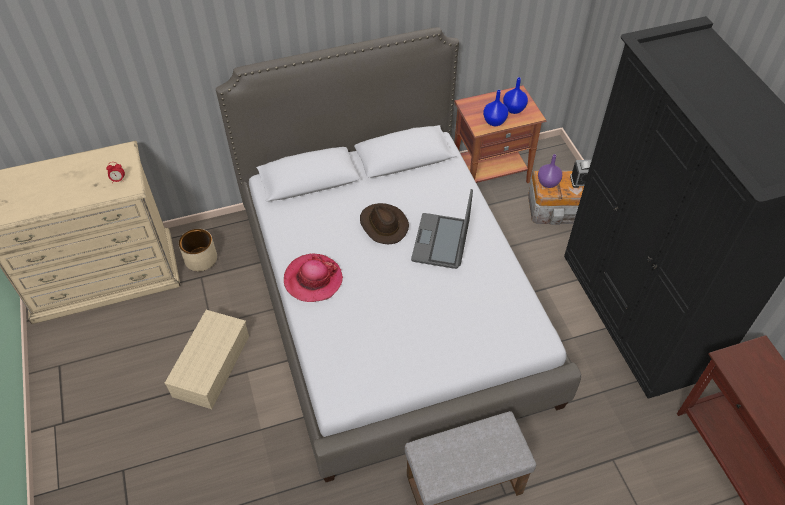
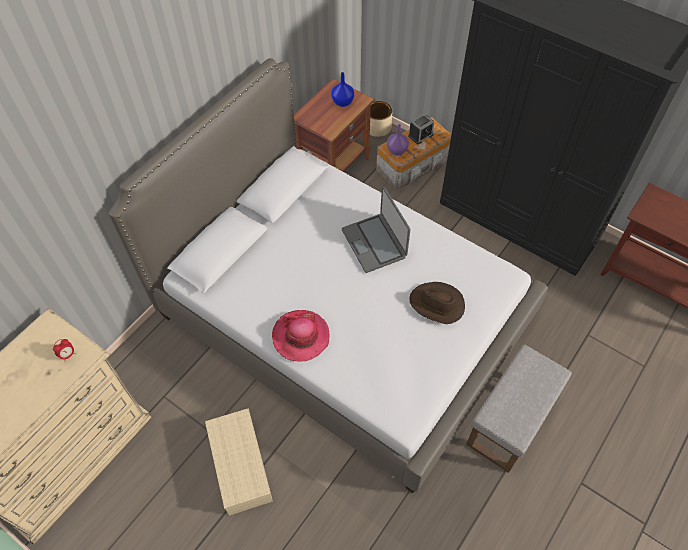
camera: 35 degrees left, 5 degrees up
(200, 259) = (149, 381): beige planter -> beige planter (377, 128)
(383, 225) = (317, 256): brown hat -> brown hat (437, 304)
(494, 122) = (337, 120): blue vase -> none

